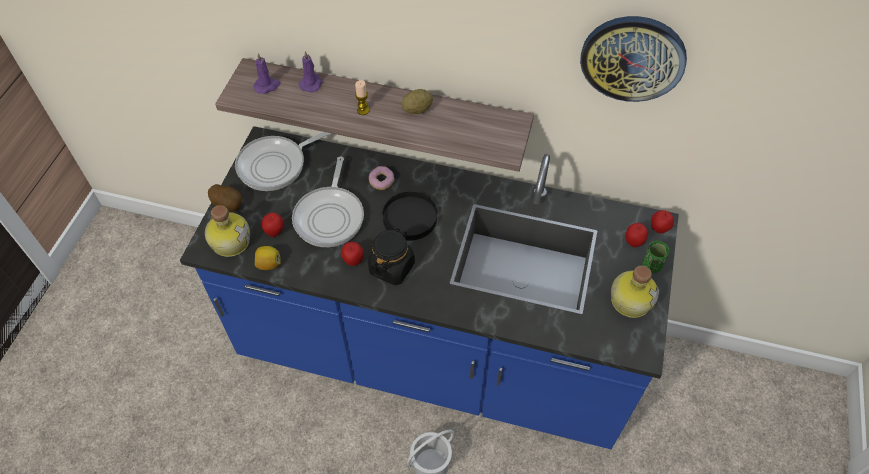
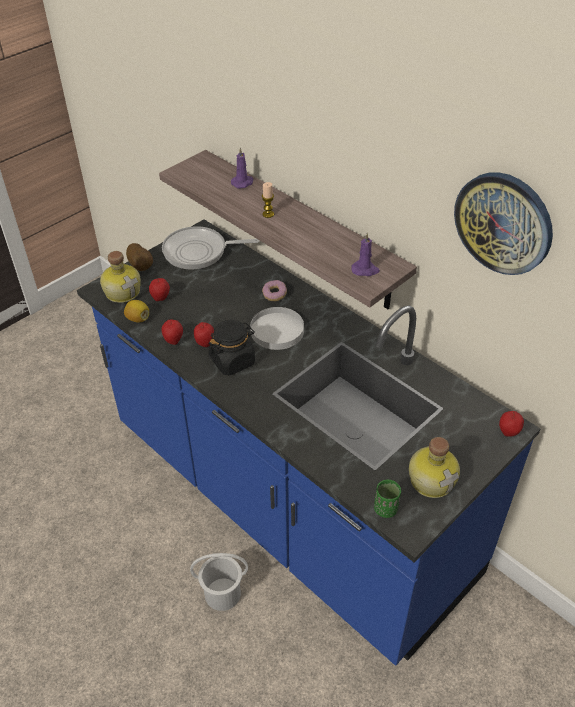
camera: 30 degrees right, 10 degrees down
(267, 86) = (207, 173): purple candle -> purple candle (365, 270)
(330, 216) = (213, 304): frying pan -> none
(409, 217) = (277, 330): black plate -> white plate
(417, 110) = (314, 229): potato -> none
(633, 242) = (473, 433): apple -> apple (173, 341)
(651, 265) = (477, 460): green cup -> green cup (385, 509)

